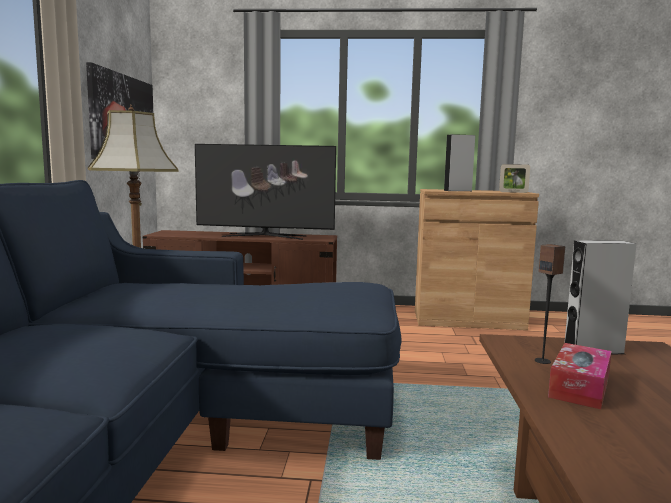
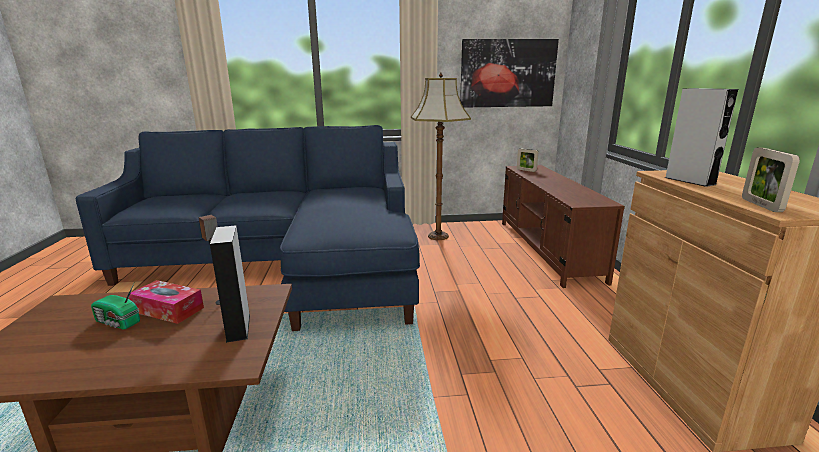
camera: 80 degrees right, 10 degrees up
(179, 234) = (526, 170): none -> picture frame
(264, 236) = (560, 187): television -> none
(635, 414) = (118, 322): none -> radio

